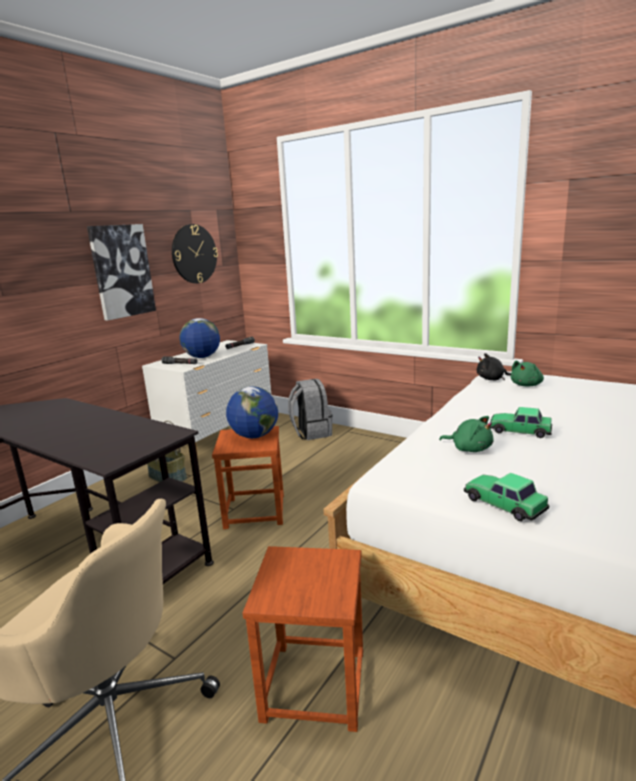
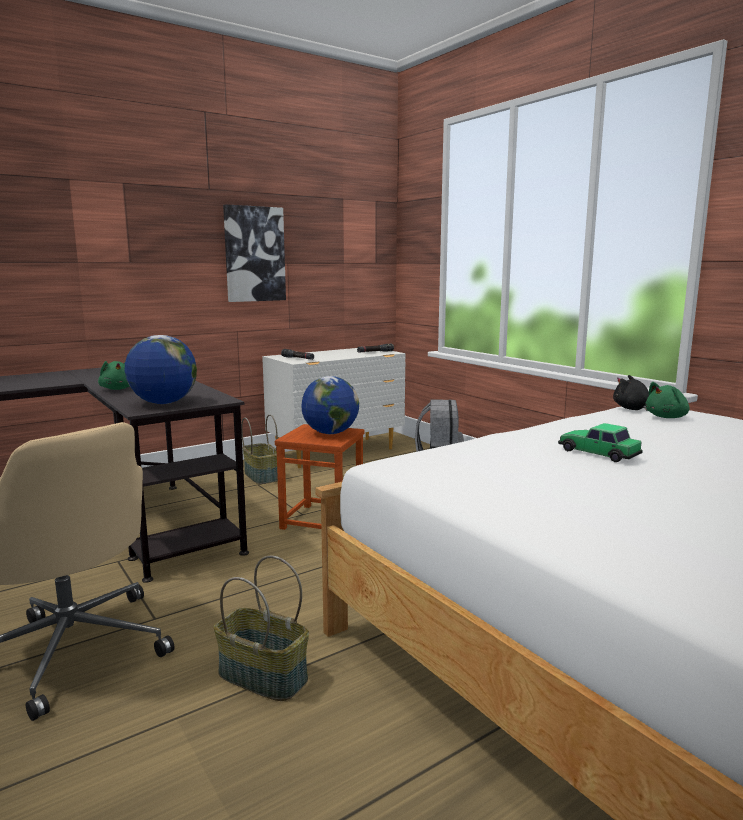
camera: 20 degrees right, 5 degrees down
(194, 254) = (341, 246): wall clock -> none
(202, 357) = (326, 356): globe -> globe (164, 403)
(314, 685) = (261, 677): brown stool -> basket
(469, 449) = (512, 457): green plush toy -> green plush toy (118, 389)
(504, 503) = (484, 502): toy car -> none

